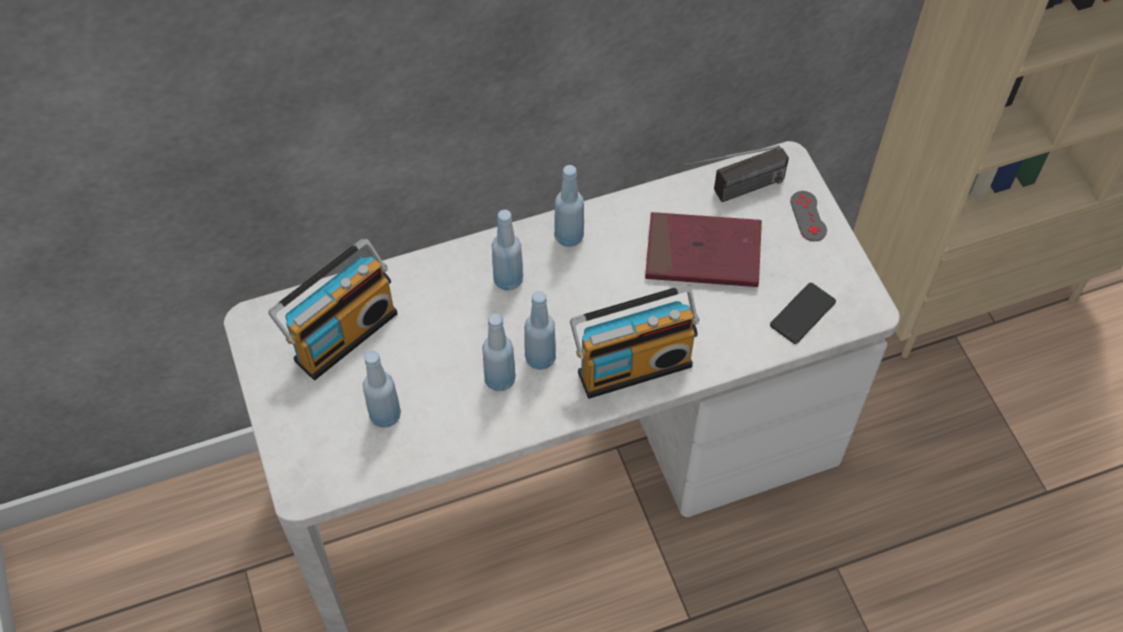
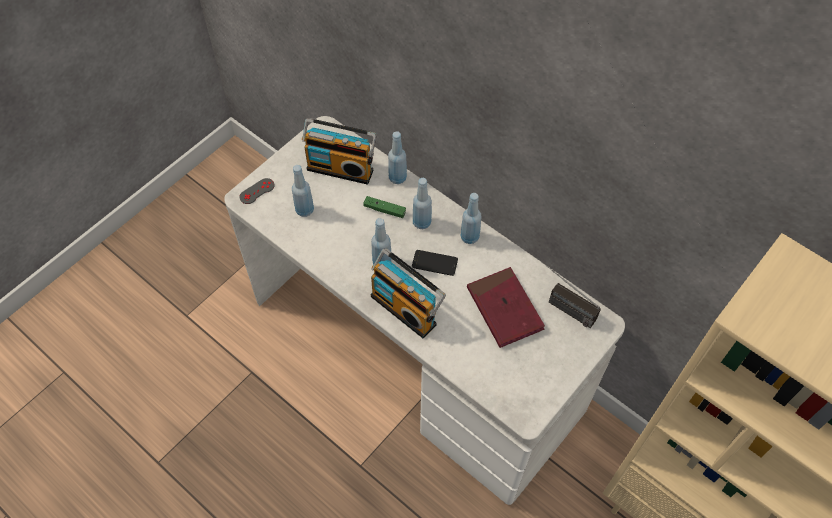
camera: 60 degrees right, 0 degrees up
(456, 314) = (384, 210): none -> green game controller
(499, 379) = (357, 249): blue bottle -> blue bottle (397, 178)
(802, 313) = (498, 381): phone -> phone (434, 263)
(808, 216) = (572, 353): grey game controller -> grey game controller (257, 191)

